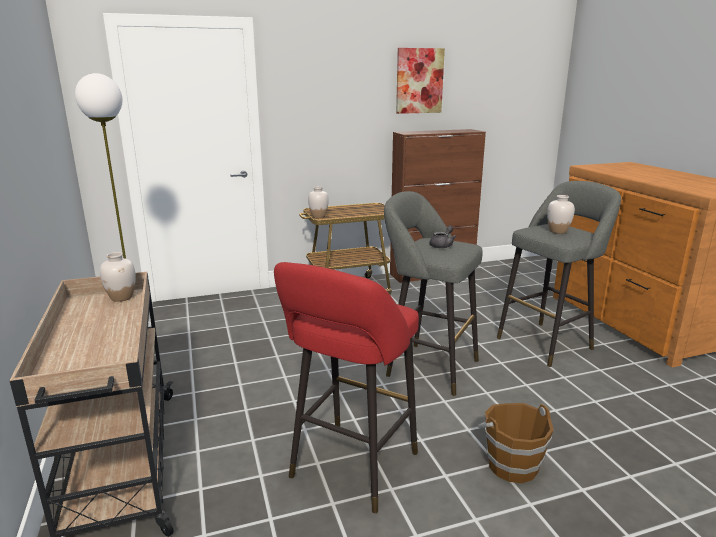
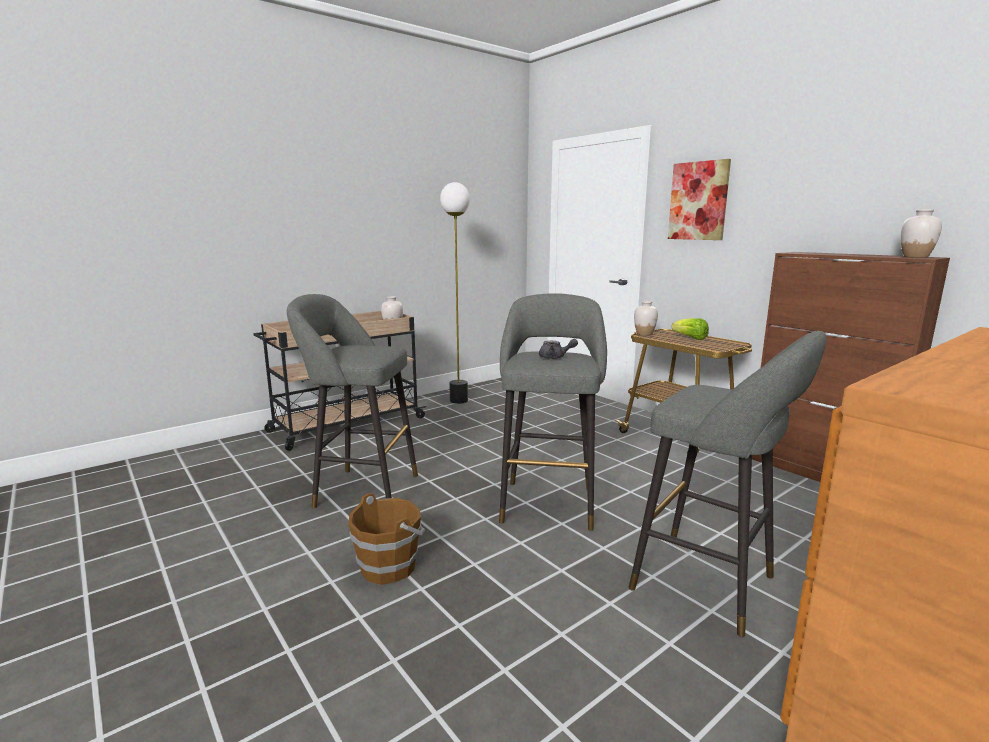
camera: 70 degrees right, 5 degrees down
(345, 210) = (690, 338): none -> lettuce
(350, 469) = (361, 490): red stool -> grey stool
(419, 81) = (849, 178): picture -> picture (698, 201)
(557, 231) = (713, 396): white vase -> white vase (915, 257)

